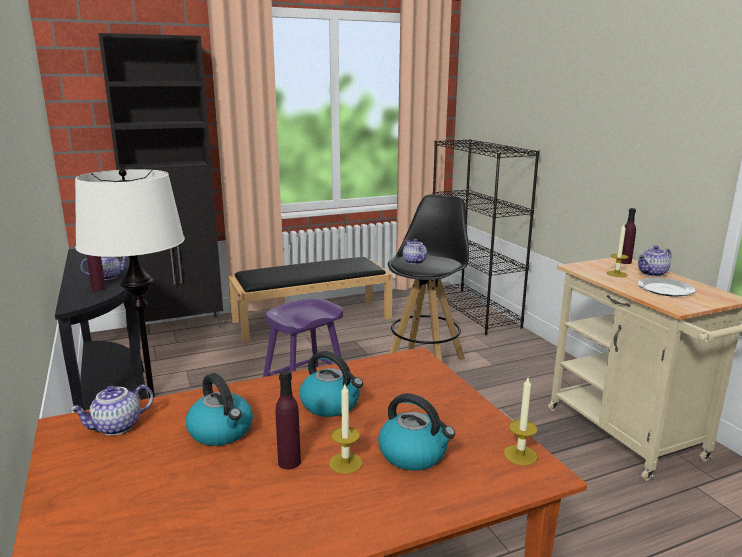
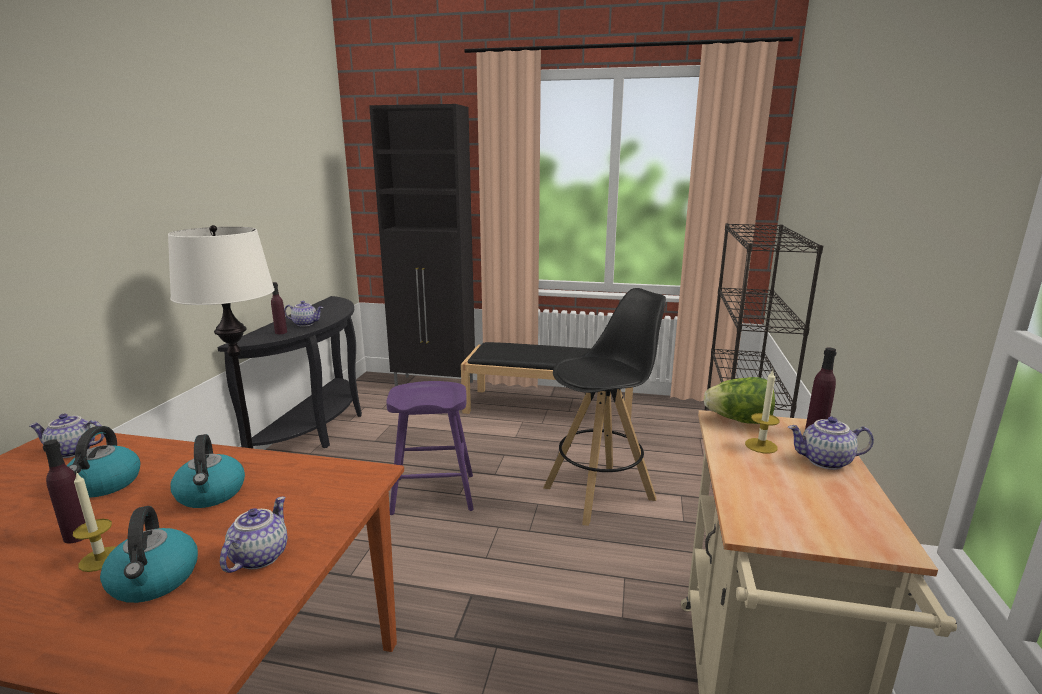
camera: 35 degrees right, 0 degrees up
(413, 262) = (584, 366): teapot -> teapot (259, 556)
(520, 455) = (222, 639): candle -> none
(585, 265) = (738, 421): none -> lettuce
(665, 289) = (794, 492): plate -> none

